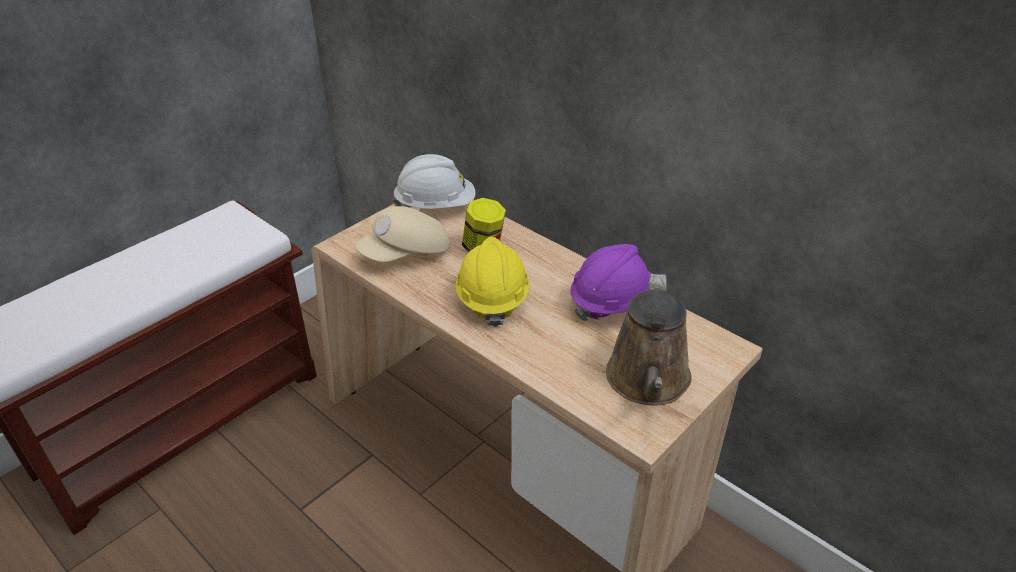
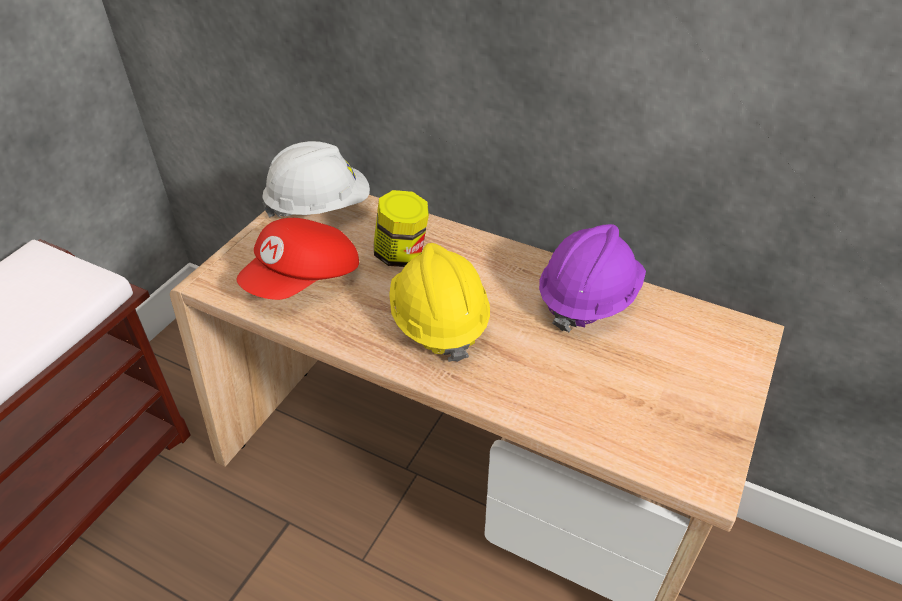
camera: 15 degrees left, 5 degrees up
(406, 254) = (304, 280): beige cap -> red cap
(648, 382) = (678, 401): brown watering can -> none

